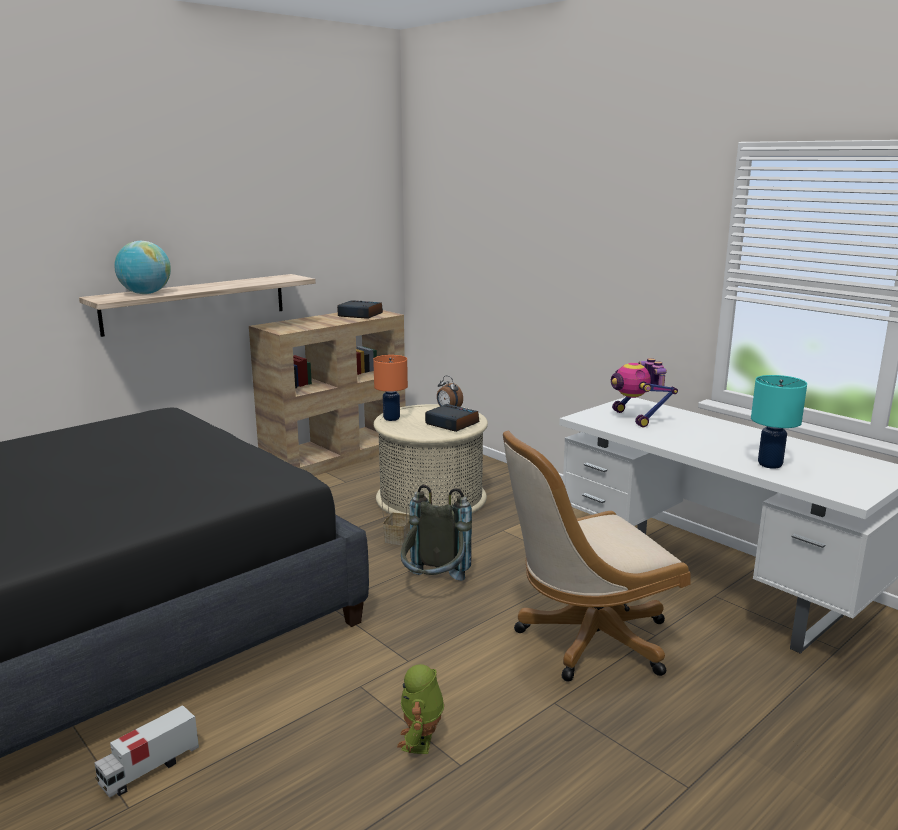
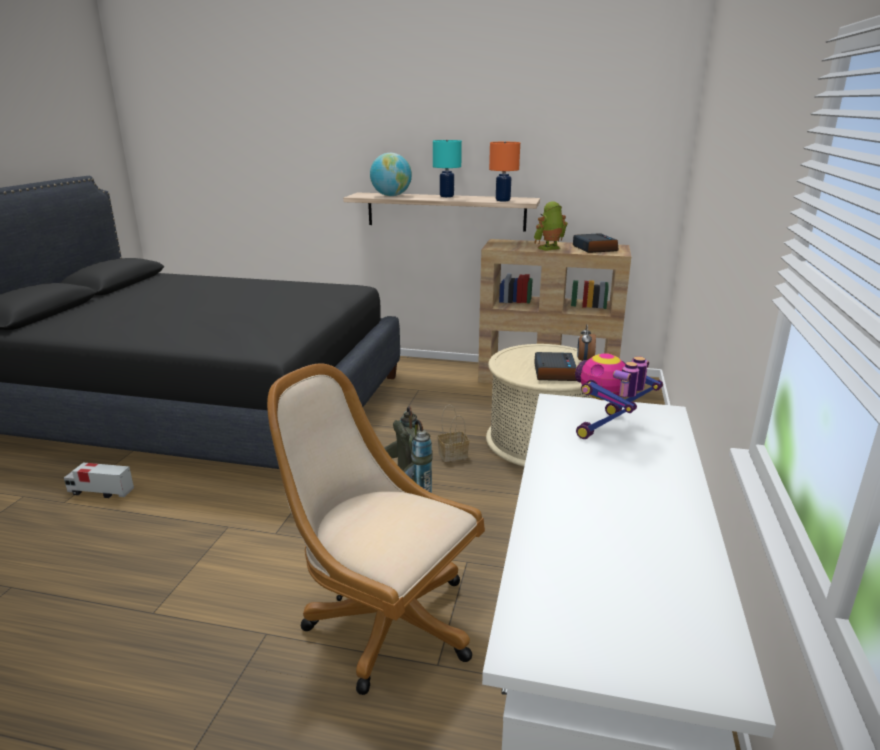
camera: 55 degrees right, 5 degrees up
(391, 419) = (522, 350): orange table lamp -> orange table lamp (502, 200)
(421, 741) = (174, 581): toy robot -> toy robot (549, 249)
(769, 464) = (570, 548): turquoise table lamp -> turquoise table lamp (447, 196)

